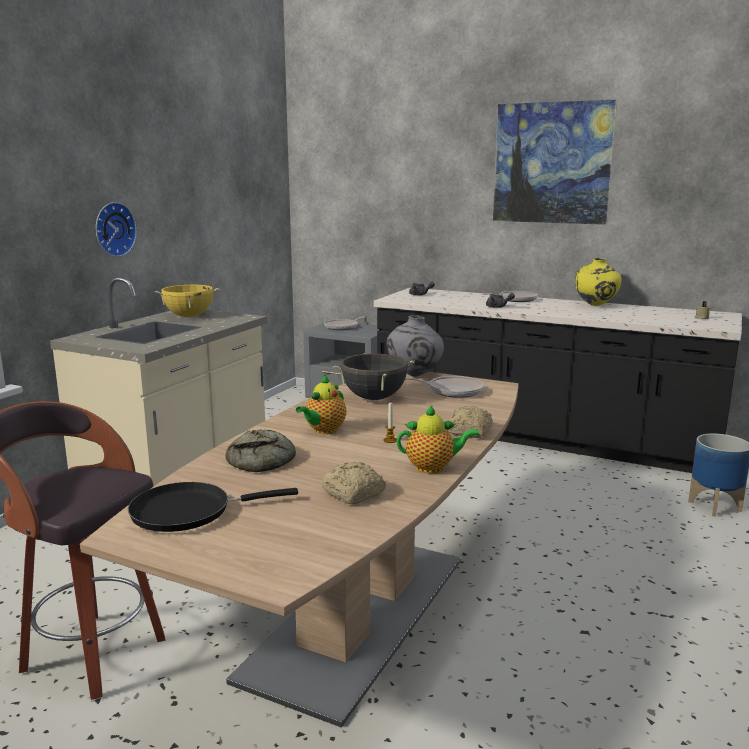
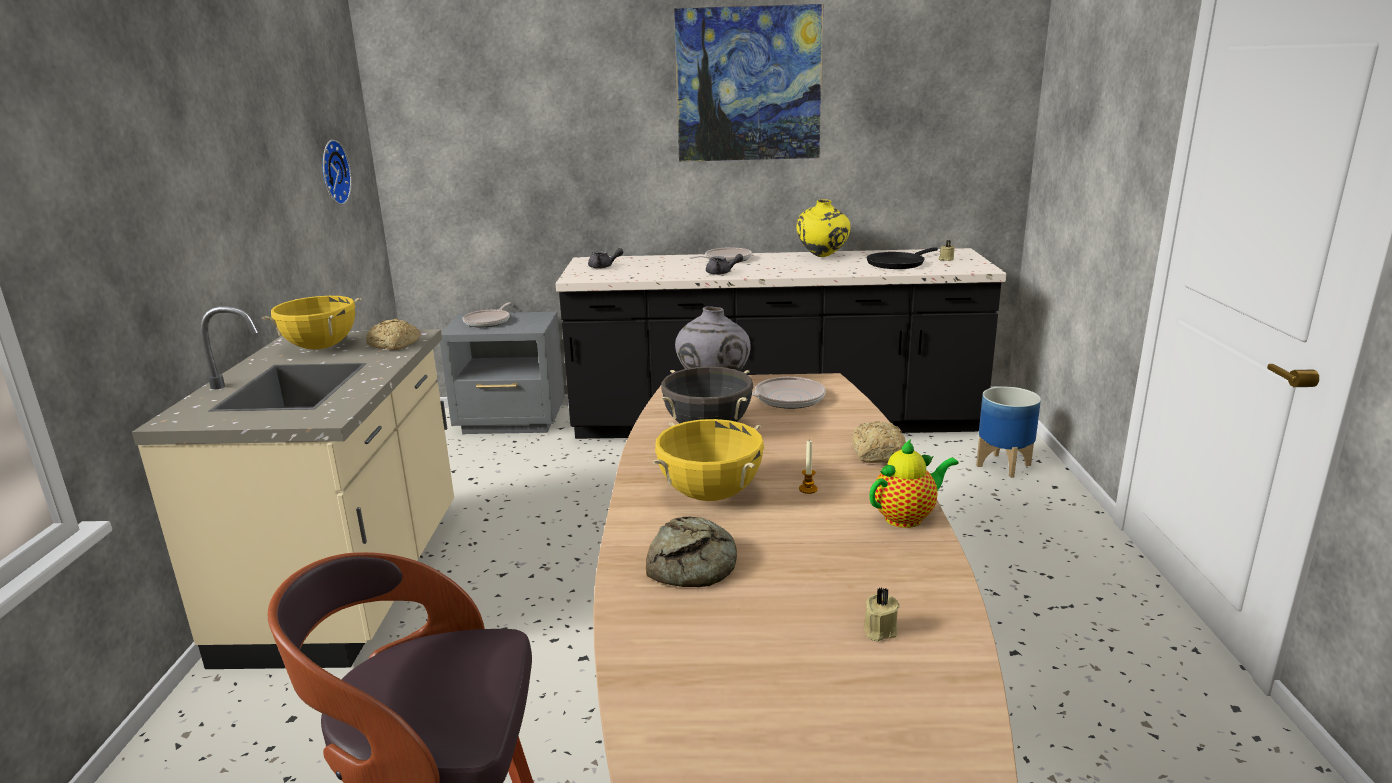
camera: 25 degrees left, 5 degrees up
(113, 229) = (180, 227): wall clock -> wall clock (332, 172)
(188, 511) = (702, 681): black frying pan -> black frying pan (897, 263)
(322, 516) = (878, 630): none -> beige candle
(323, 430) = (710, 494): teapot -> yellow cooking pot
(353, 494) = (871, 584): bread -> bread (394, 345)

